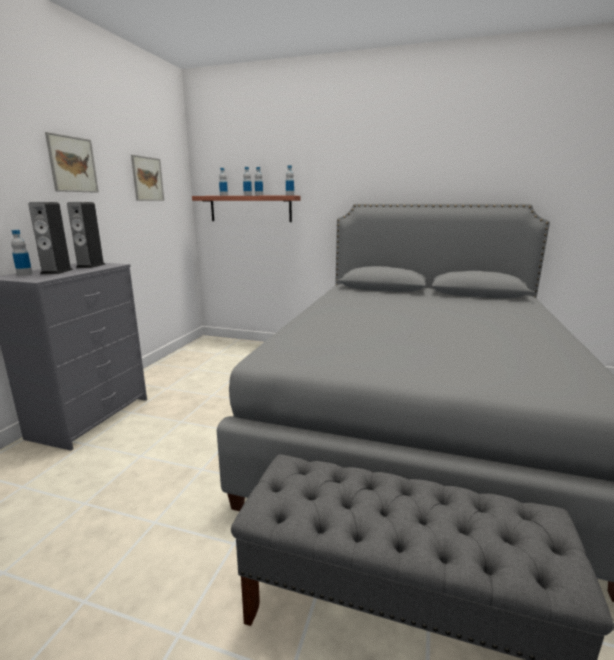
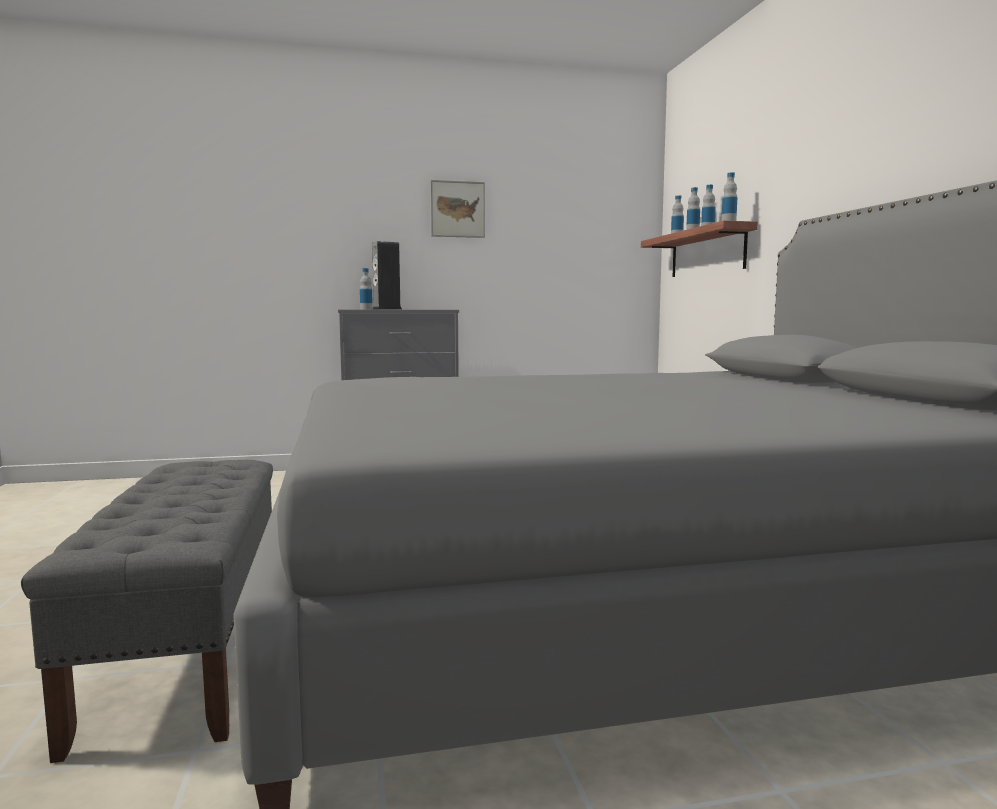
camera: 60 degrees right, 10 degrees down
(91, 266) = (427, 309): speaker -> none
(147, 179) = (569, 221): picture -> none

